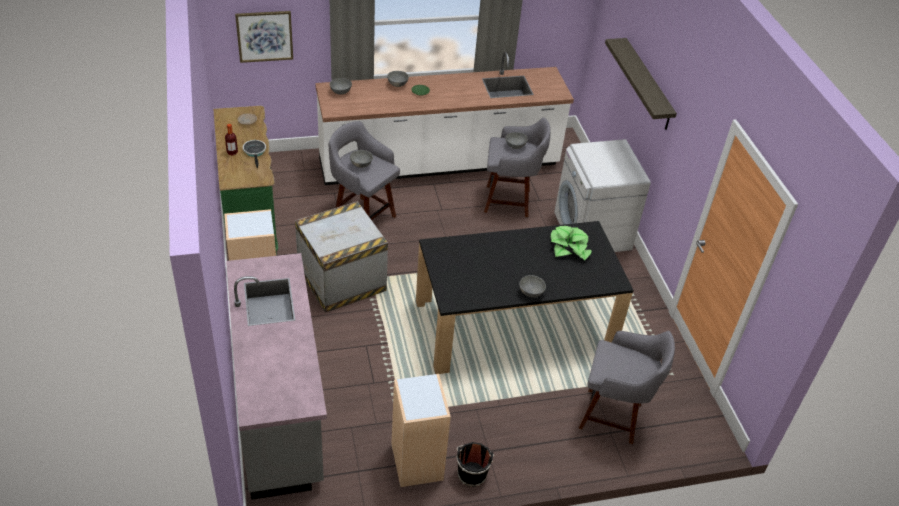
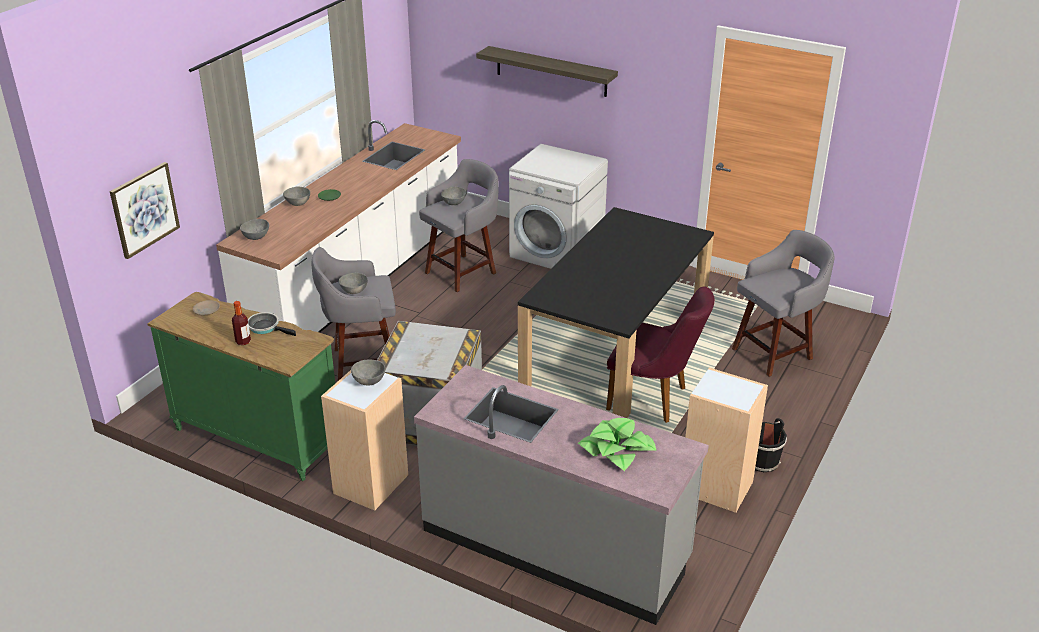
camera: 45 degrees left, 10 degrees down
(478, 377) = (654, 400): none -> purple chair
(530, 292) = (659, 278): grey bowl -> grey bowl (368, 381)
(569, 247) = (628, 235): potted plant -> potted plant (617, 450)

